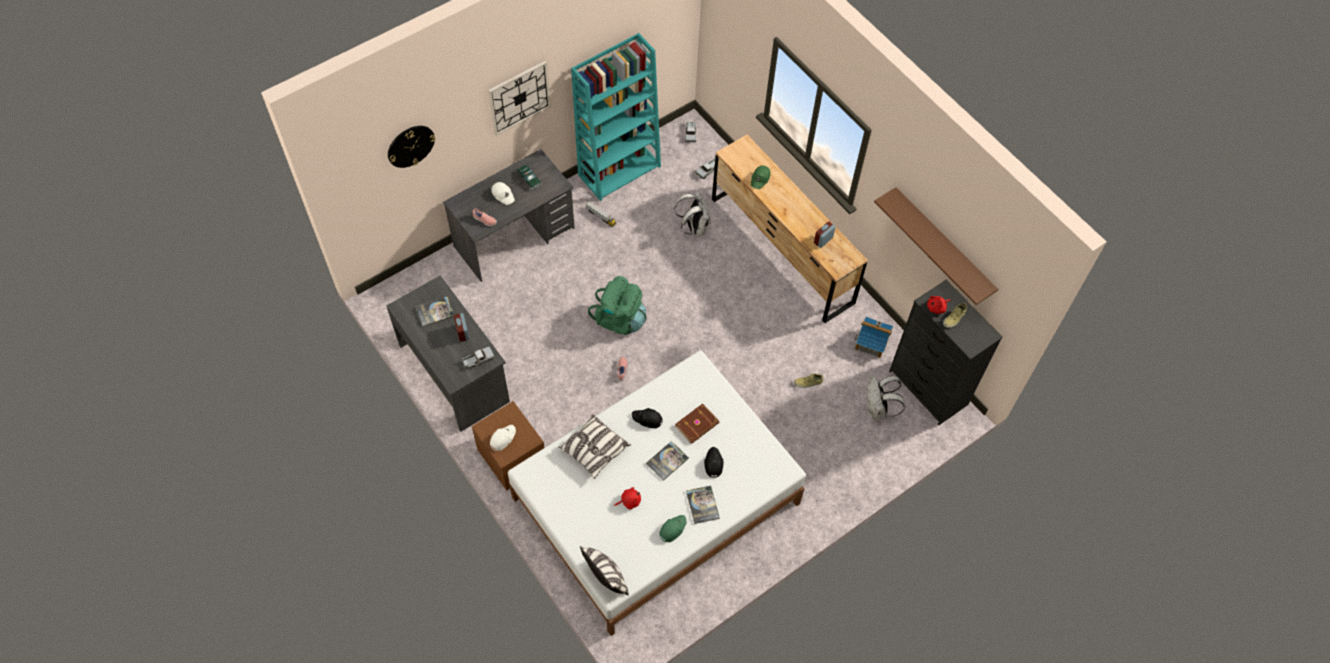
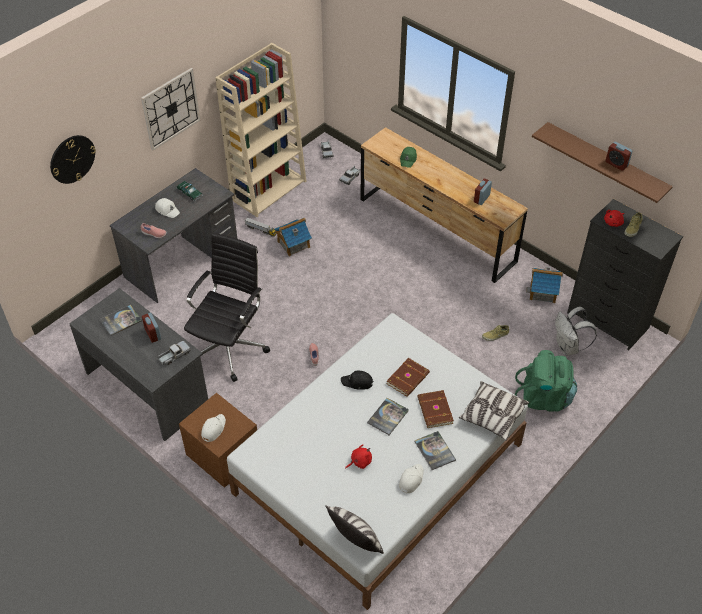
camera: 10 degrees left, 10 degrees down
(542, 343) = (230, 346): none -> black office chair
(594, 450) = (311, 420): pillow -> pillow (492, 416)
(619, 170) = (269, 189): turquoise bookcase -> beige bookcase
(619, 319) = (300, 312): green backpack -> green backpack (544, 397)
(630, 239) = (293, 244): none -> toy house
(672, 529) = (411, 479): green cap -> white cap
(694, 227) = (350, 225): white backpack -> none
(713, 463) = (434, 410): black cap -> brown book
(949, 252) = (616, 164): none -> alarm clock

